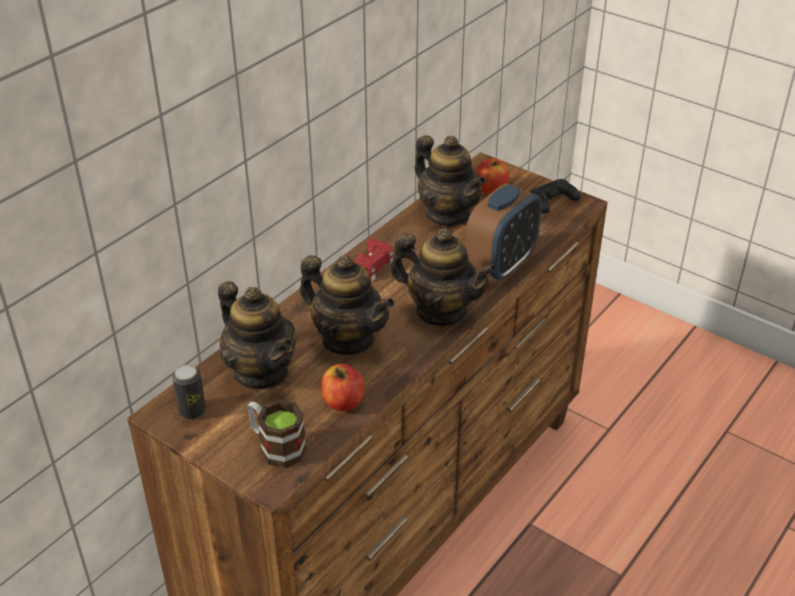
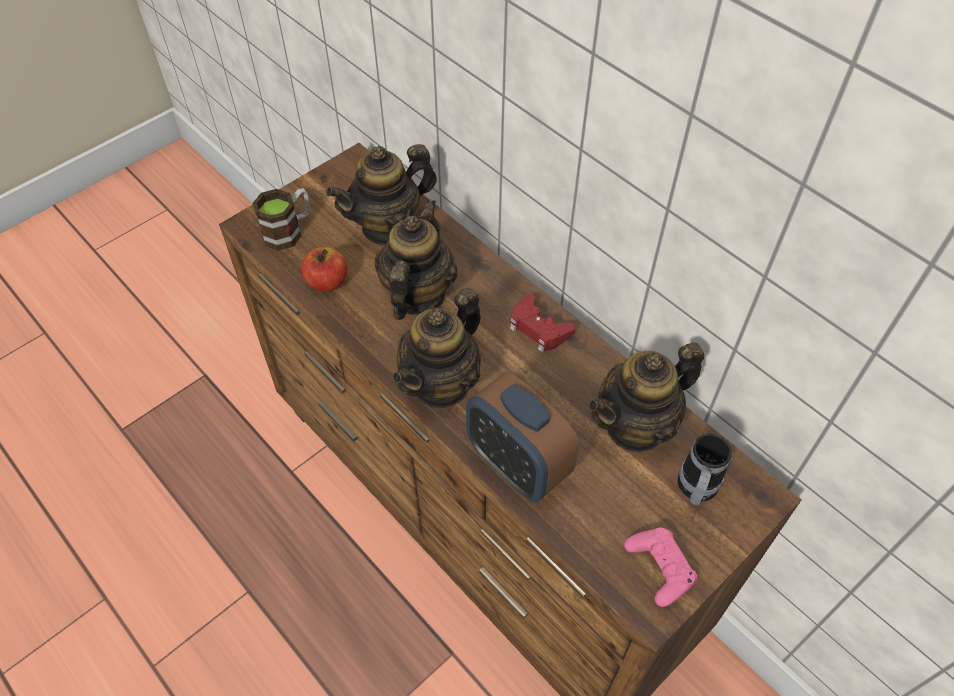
camera: 100 degrees right, 15 degrees up
(192, 411) = (352, 180): can -> none
(347, 339) = (417, 295): teapot -> teapot turned 150 degrees clockwise
(491, 189) = (695, 491): apple -> mug
(552, 201) = (660, 568): black game controller -> pink game controller

